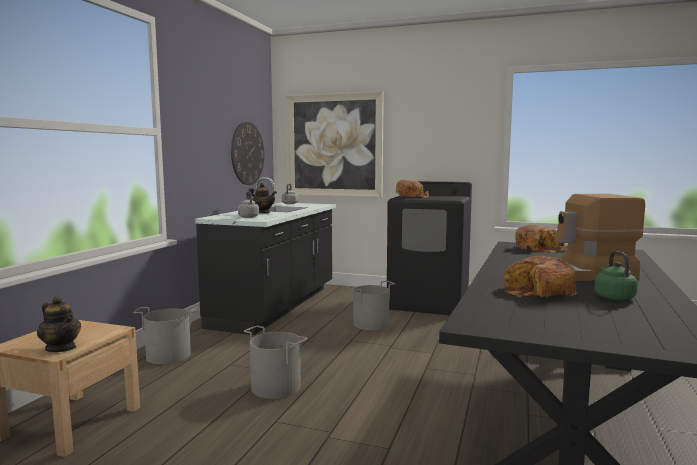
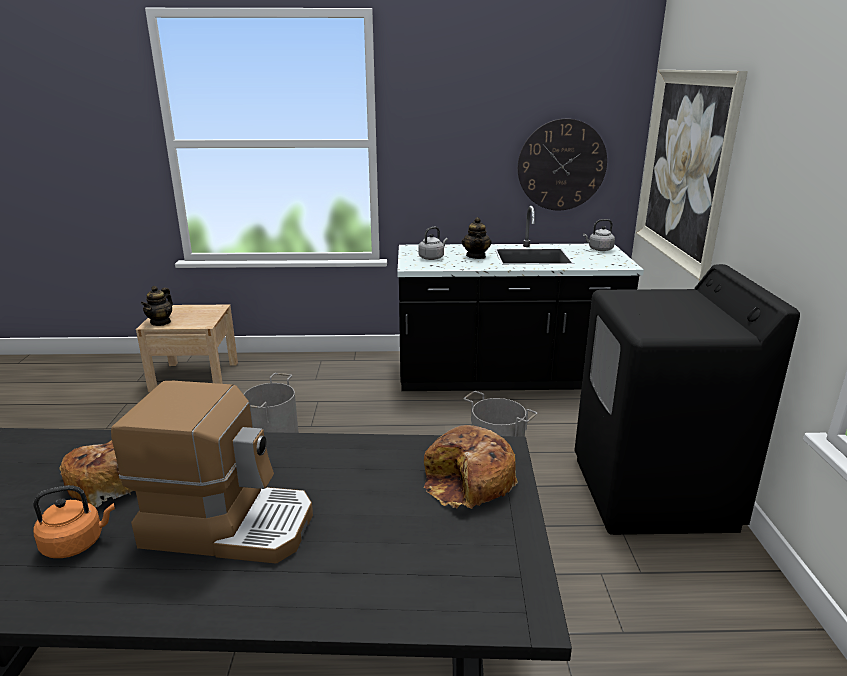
camera: 70 degrees right, 15 degrees up
(168, 355) = (327, 368): grey bucket -> none
(411, 196) = (654, 298): bread -> none
(583, 275) = (229, 524): coffee machine -> coffee machine turned 120 degrees clockwise
(613, 297) = (77, 543): green kettle -> orange kettle

